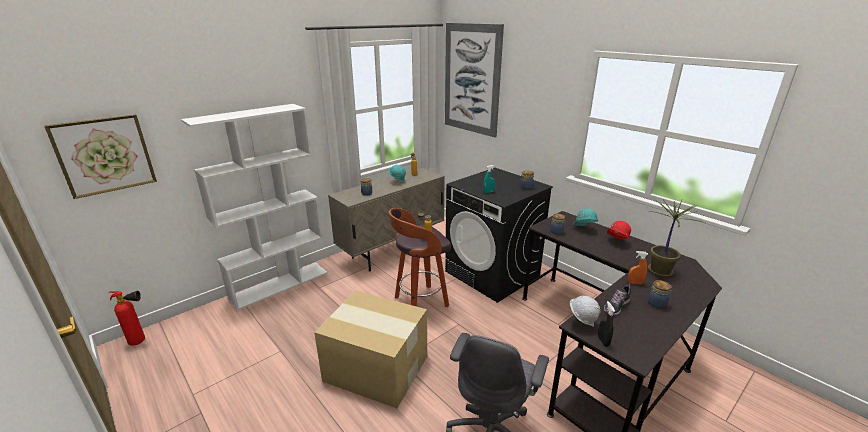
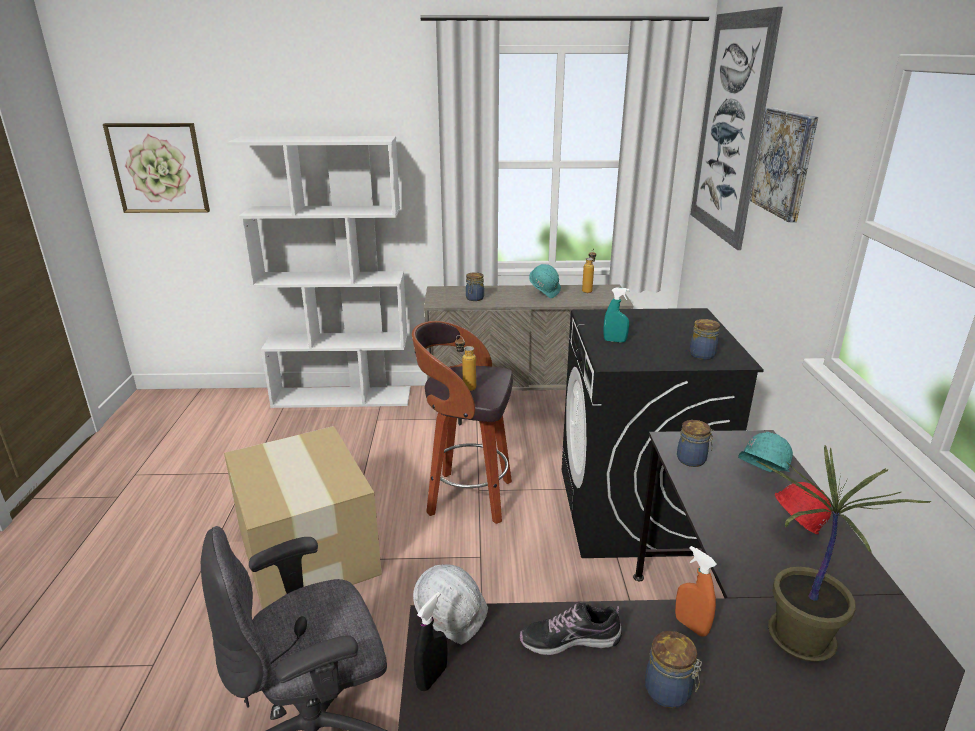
camera: 40 degrees right, 0 degrees up
(141, 341) = (167, 401): fire extinguisher -> none
(523, 95) = (785, 163): none -> picture

